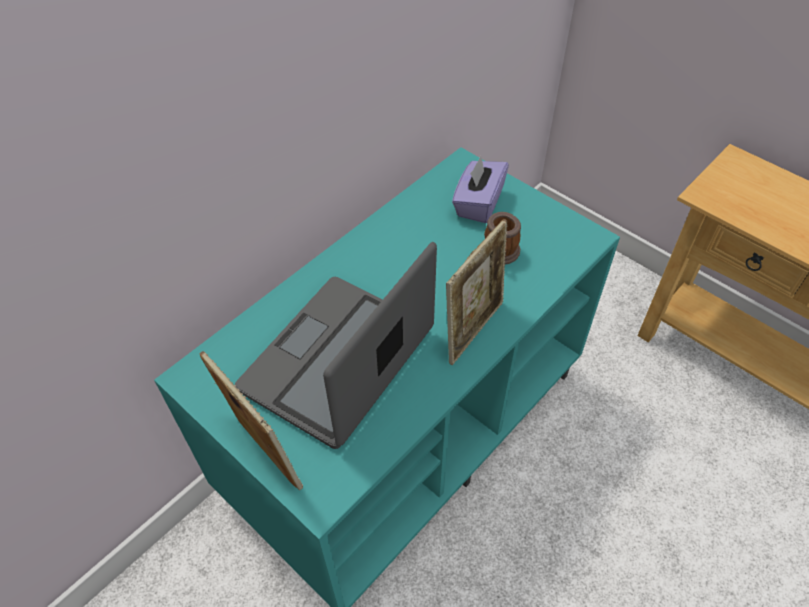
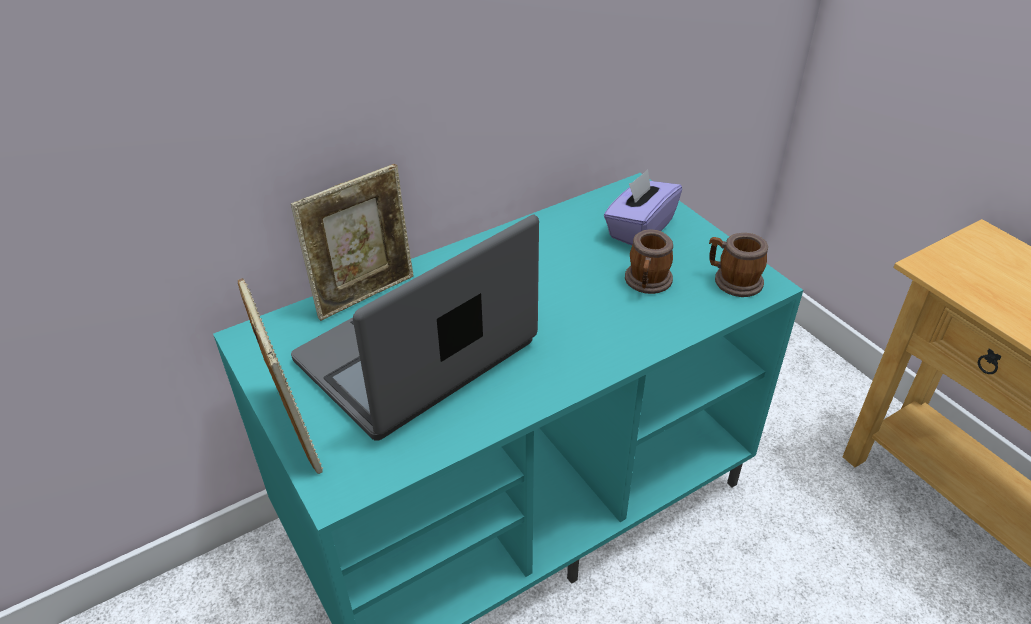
camera: 15 degrees right, 10 degrees down
(473, 329) = (585, 352): picture frame -> picture frame (365, 294)
(565, 239) = (732, 280): none -> mug

